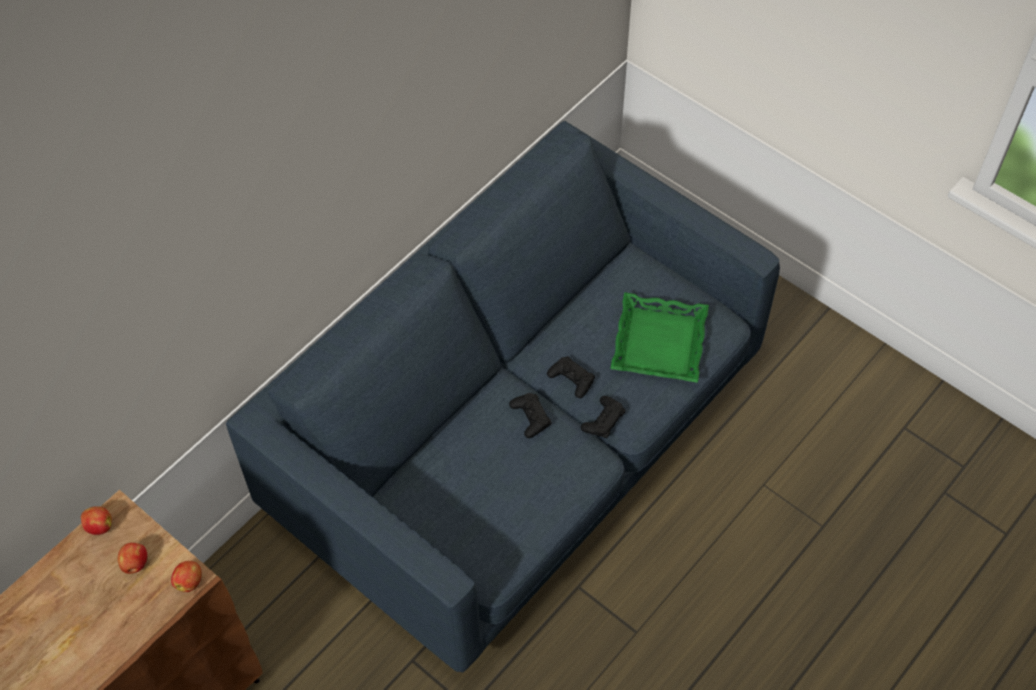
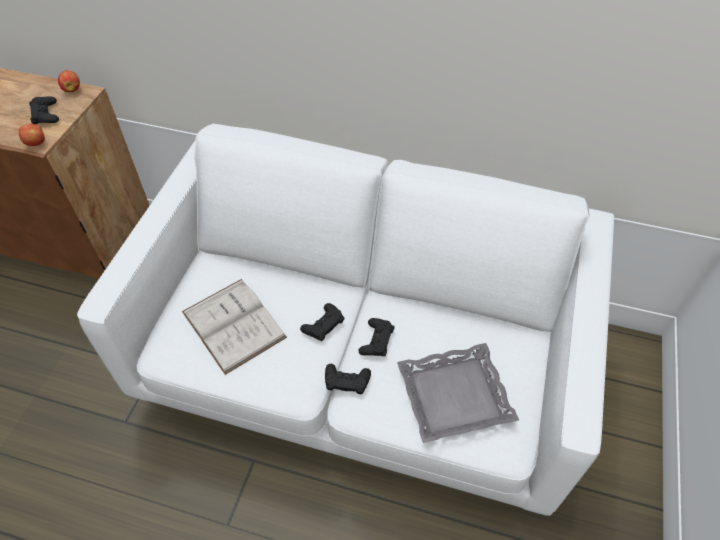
camera: 65 degrees right, 5 degrees down
(135, 564) = (45, 114): apple -> black game controller
(489, 496) = (233, 324): none -> white book
(518, 446) = (360, 367): blue sofa -> white sofa
(660, 343) = (454, 397): green tray -> grey tray

